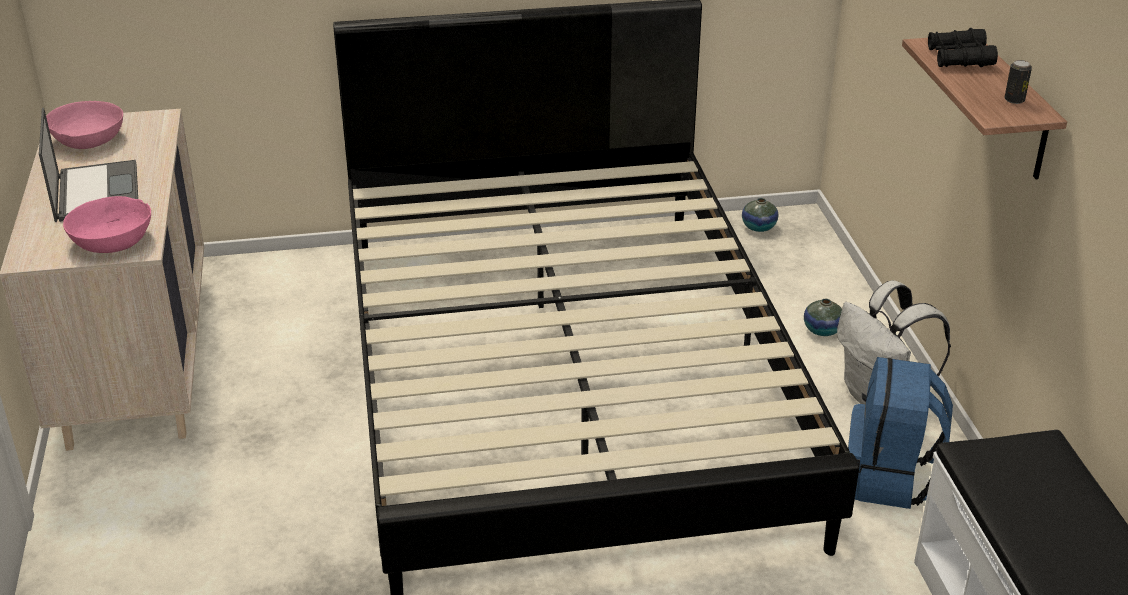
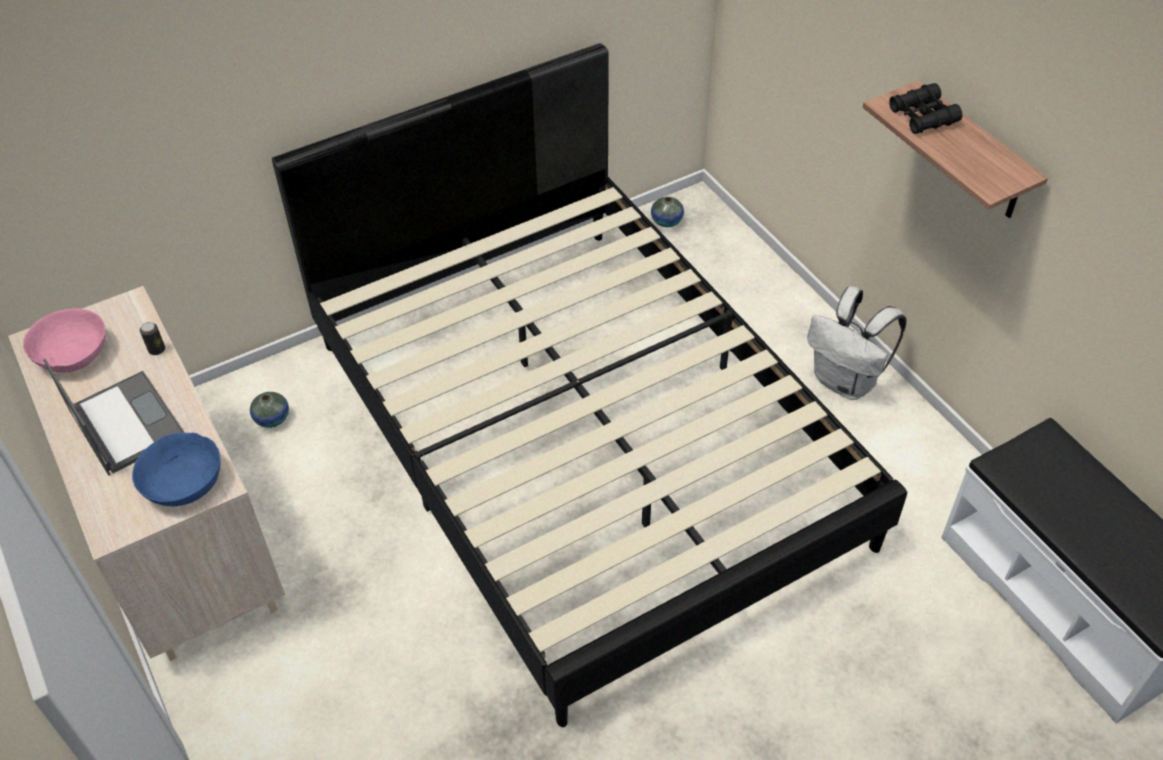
camera: 20 degrees left, 15 degrees up
(112, 241) = (183, 483): pink bowl -> blue bowl
(822, 330) = (769, 321): vase -> vase (272, 418)
(890, 479) = (889, 461): blue backpack -> none
(1014, 100) = (994, 161): can -> can (157, 350)

